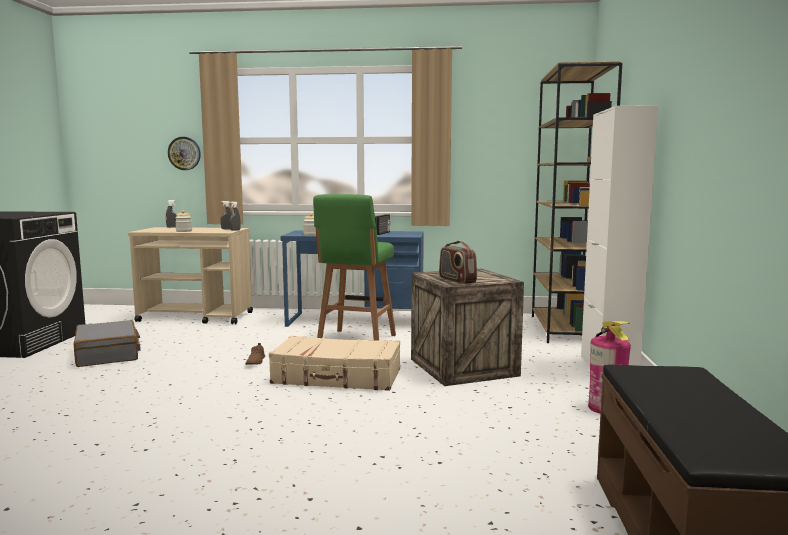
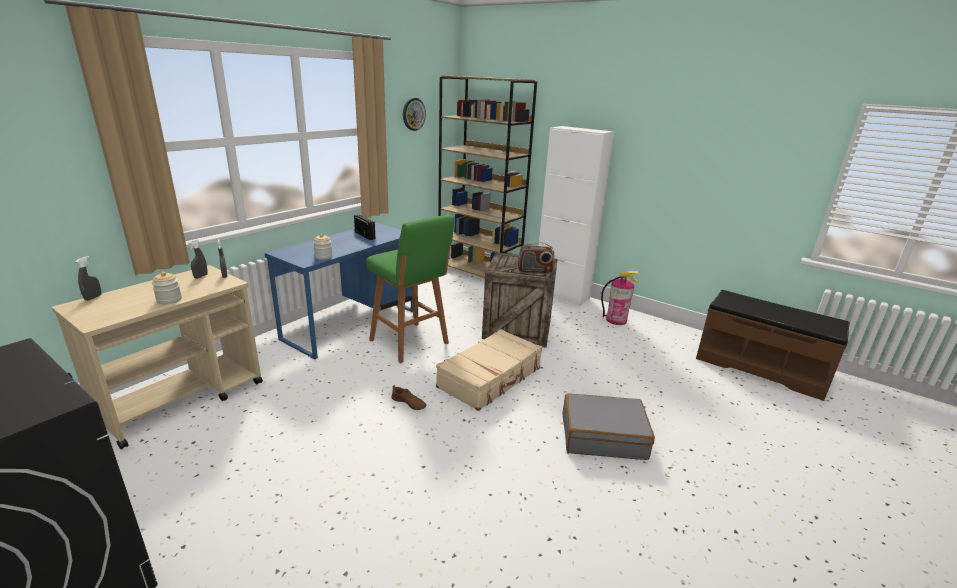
camera: 60 degrees left, 15 degrees up
(108, 354) = (255, 496): grey suitcase -> grey suitcase (603, 436)
(184, 153) = (54, 176): wall clock -> wall clock (413, 114)

